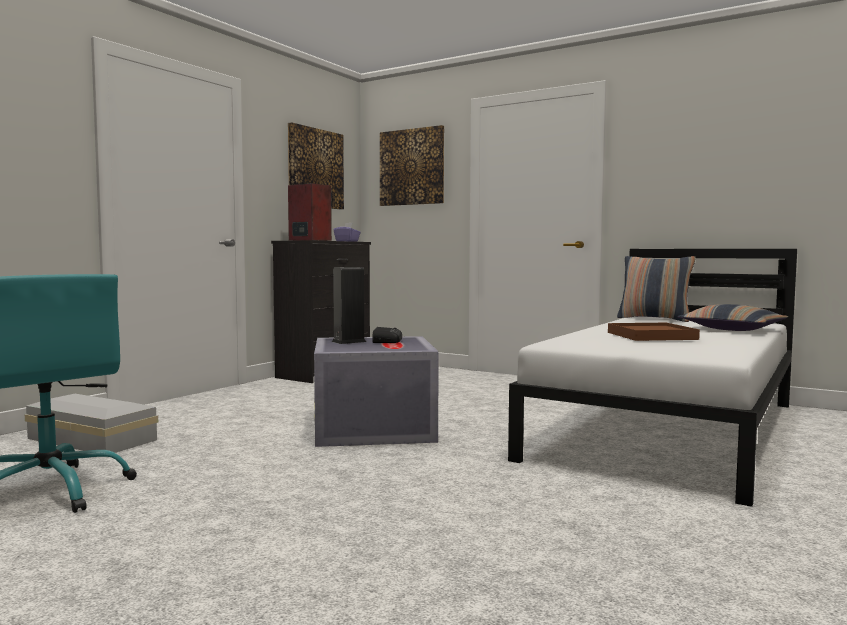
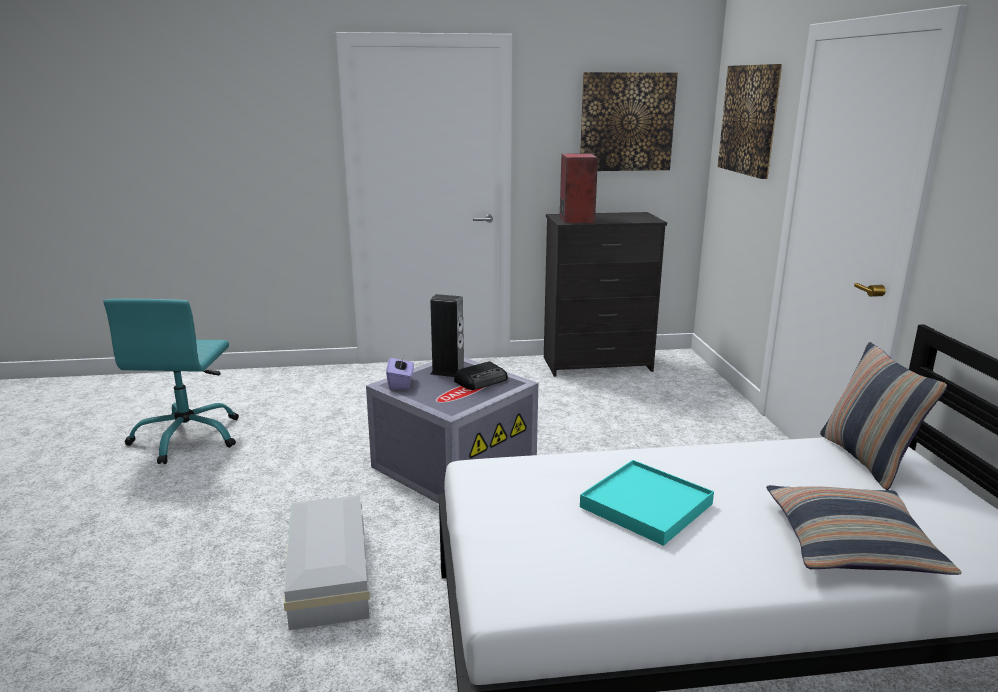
camera: 50 degrees right, 15 degrees up
(92, 438) = (295, 392): white storage box -> white storage box (331, 572)
(347, 241) = (641, 218): purple tissue box -> purple tissue box (401, 383)
(651, 336) = (646, 505): brown tray -> turquoise tray

